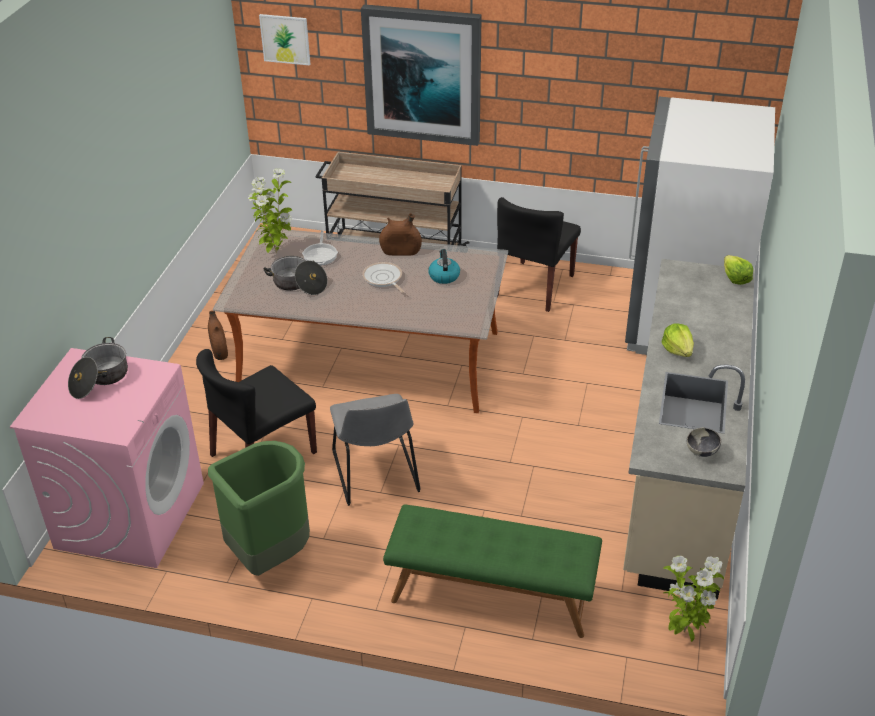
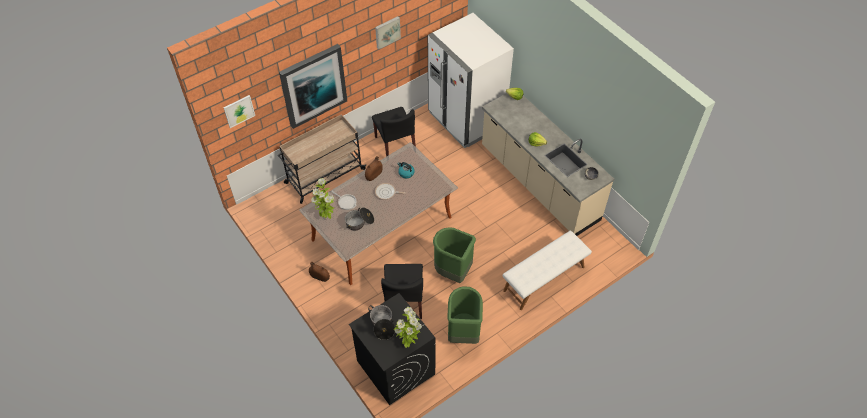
camera: 50 degrees left, 15 degrees up
(130, 514) = (395, 367): pink washing machine -> black washing machine
(376, 474) = (452, 272): grey chair -> green trash can
(491, 595) = (544, 279): green bench -> white bench
(586, 50) = (387, 32): none -> picture
(685, 633) = (606, 239): potted plant -> potted plant (408, 342)

